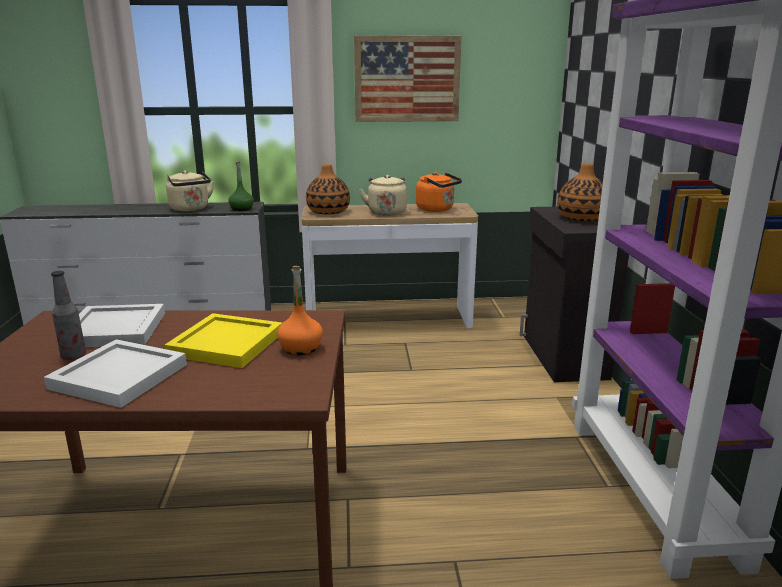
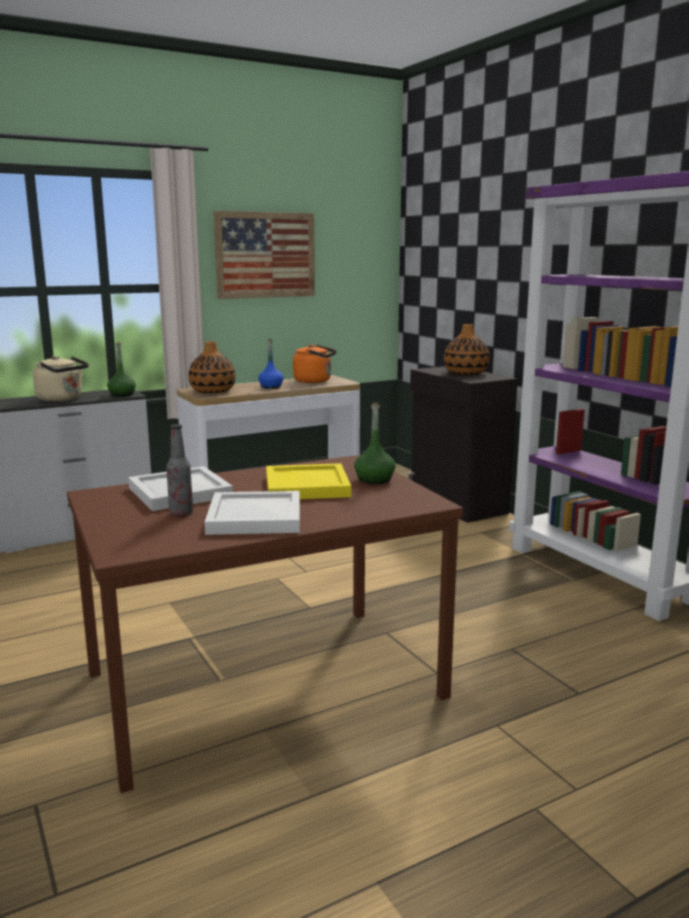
camera: 25 degrees left, 5 degrees down
(300, 348) = (374, 479): orange bottle -> green bottle
(386, 212) = (271, 387): beige kettle -> blue bottle

